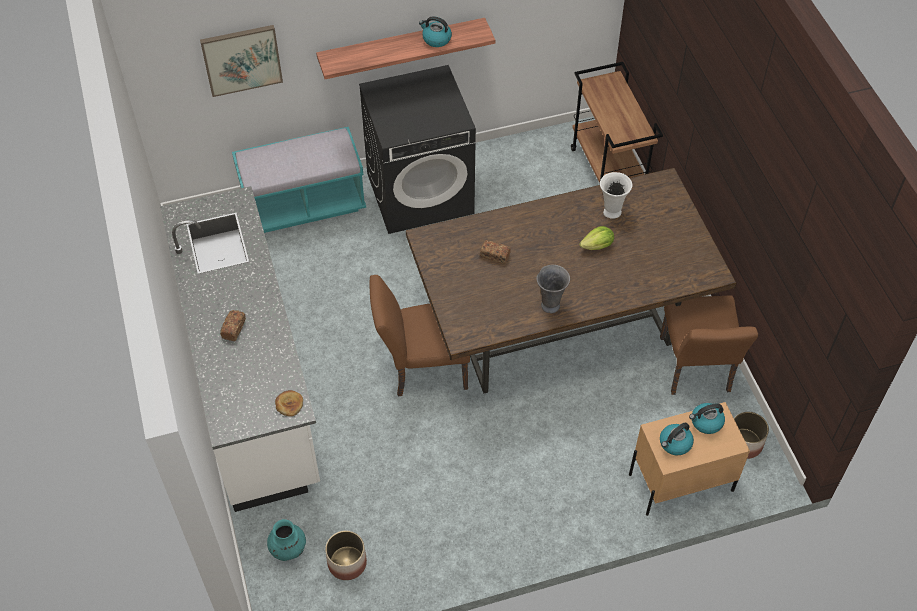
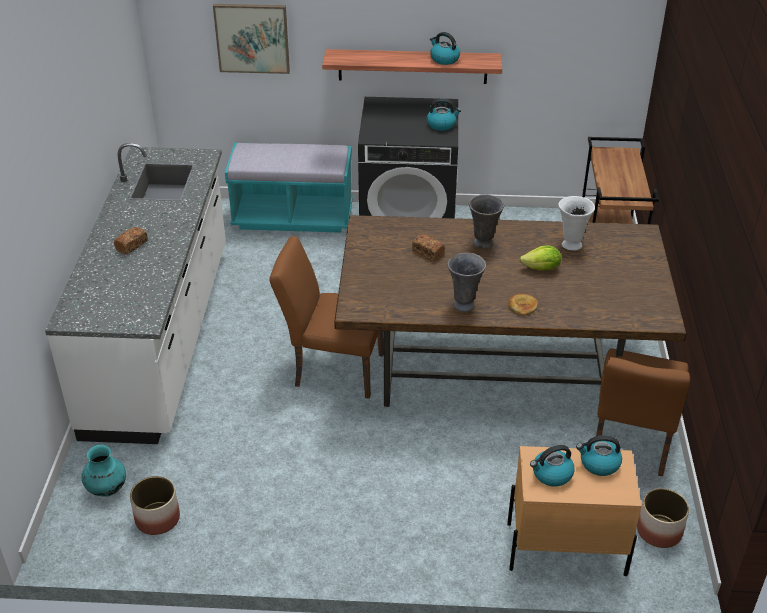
camera: 20 degrees right, 15 degrees down
(289, 404) = (142, 315): bread -> bread (522, 306)
(448, 103) = (442, 124): none -> kettle
(538, 231) = (483, 244): none -> grey vase

